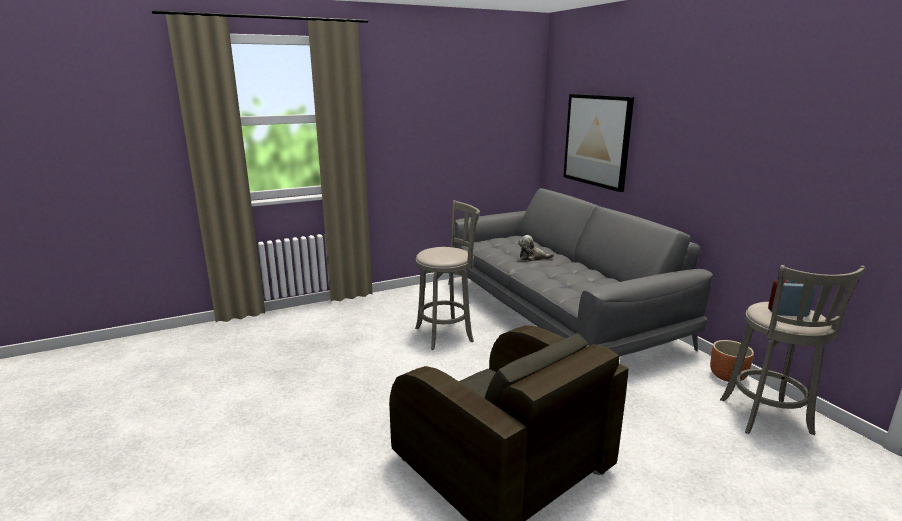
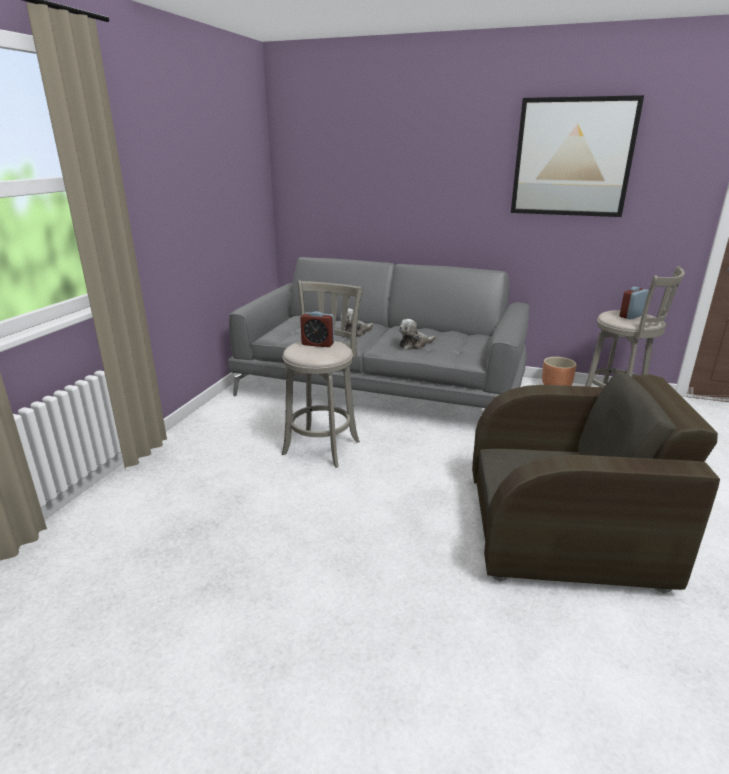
camera: 45 degrees left, 5 degrees up
(447, 250) = (318, 344): none -> alarm clock
(557, 279) = (414, 345): none -> plush toy
(597, 140) = (364, 194): picture -> picture (572, 158)

